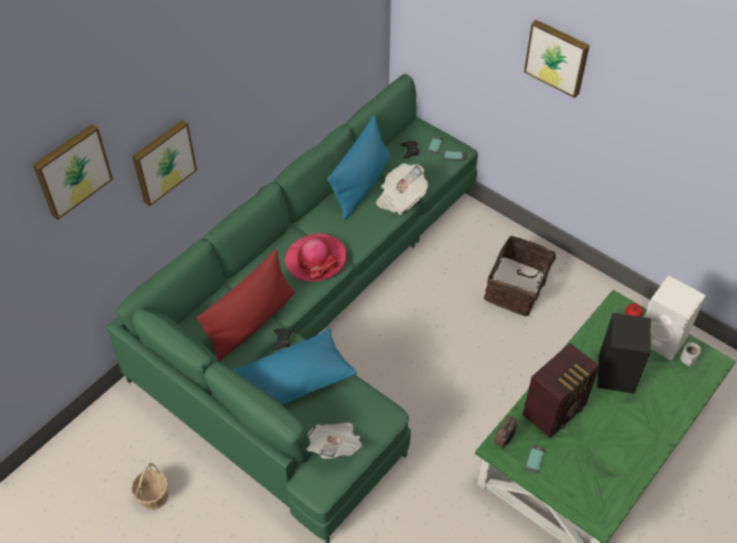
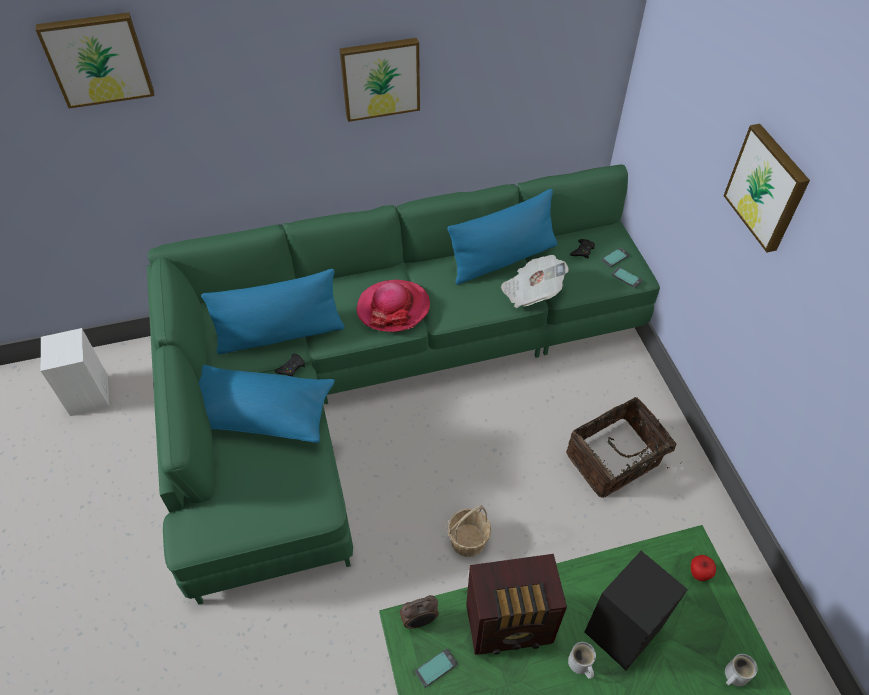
camera: 35 degrees right, 0 degrees up
(153, 496) = (103, 452): basket -> basket (468, 540)
(163, 161) = (241, 111): picture -> picture (380, 78)
(251, 322) = (280, 334): red pillow -> blue pillow
(334, 447) = (238, 506): newspaper -> none
(609, 406) = (580, 665): none -> white mug
(662, 339) = (720, 626): white speaker -> white speaker (89, 396)

